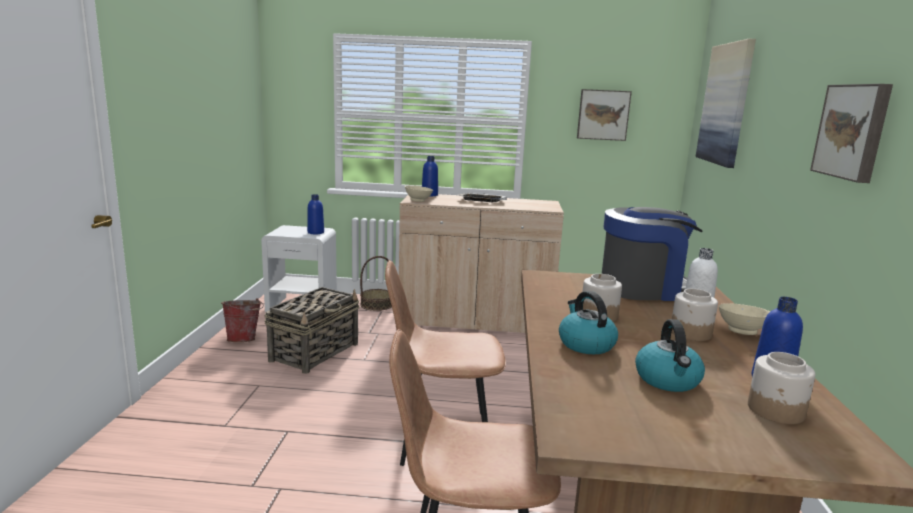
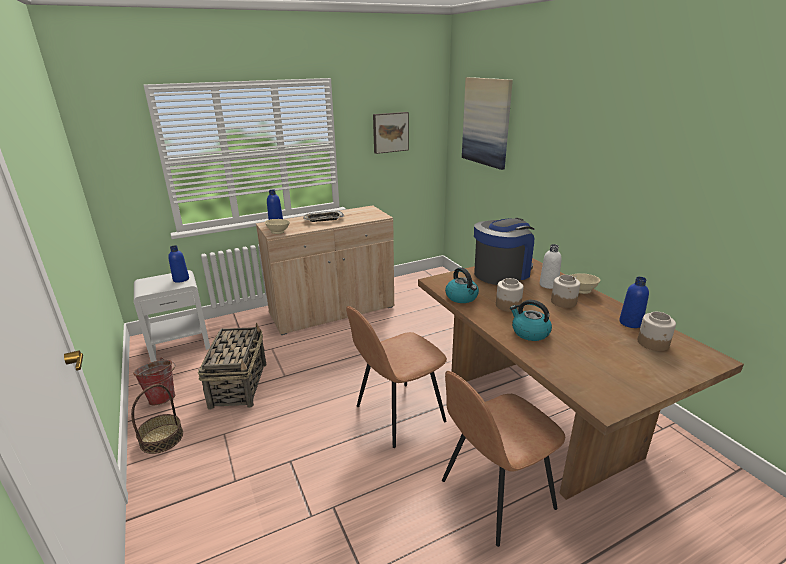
camera: 30 degrees left, 10 degrees up
(376, 304) = (244, 322): basket -> basket (161, 438)
(668, 380) = (594, 343): kettle -> kettle (462, 297)
(853, 131) = (618, 158): picture -> none

